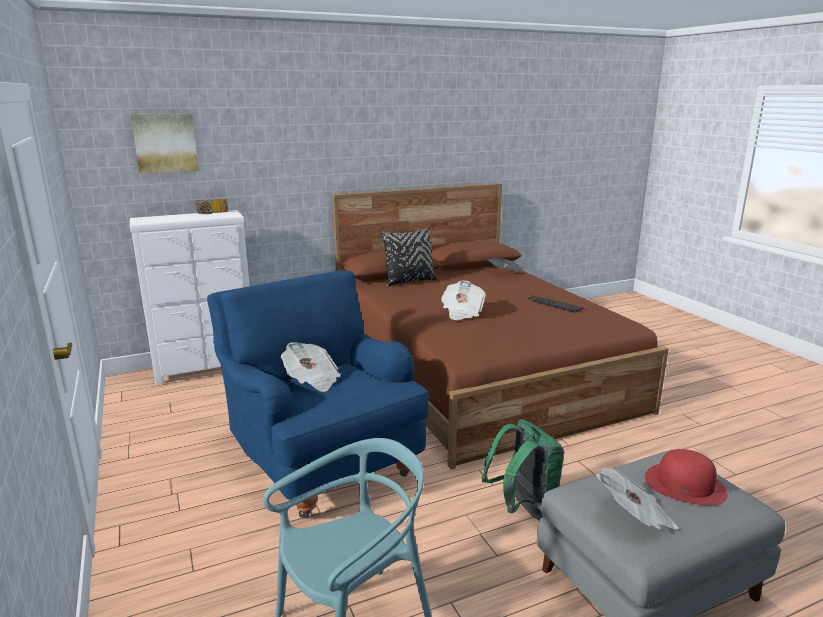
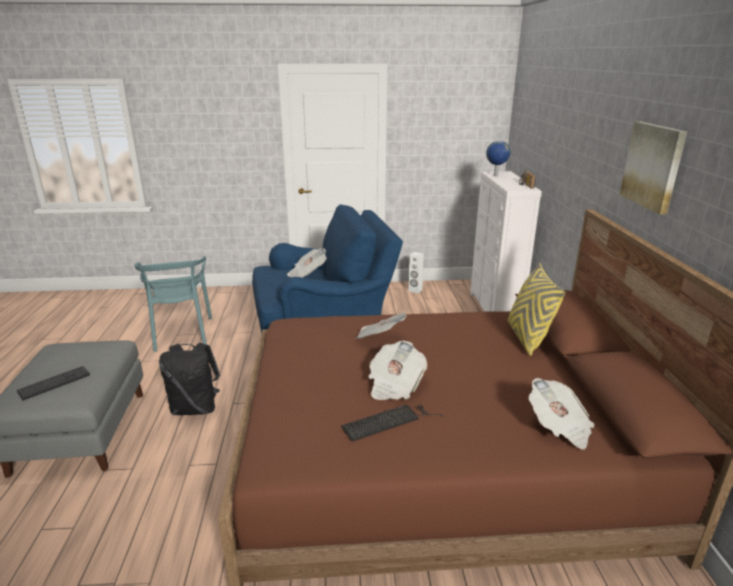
camera: 110 degrees right, 5 degrees up
(142, 421) = (415, 290): none -> white speaker
(160, 220) = (495, 175): none -> globe
(165, 142) = (536, 116): picture -> picture (653, 166)
(409, 281) = (527, 338): black pillow -> yellow pillow
(523, 508) = (195, 408): green backpack -> black backpack
(634, 517) = (68, 351): newspaper -> newspaper (394, 385)
(685, 484) = (54, 383): red hat -> keyboard

